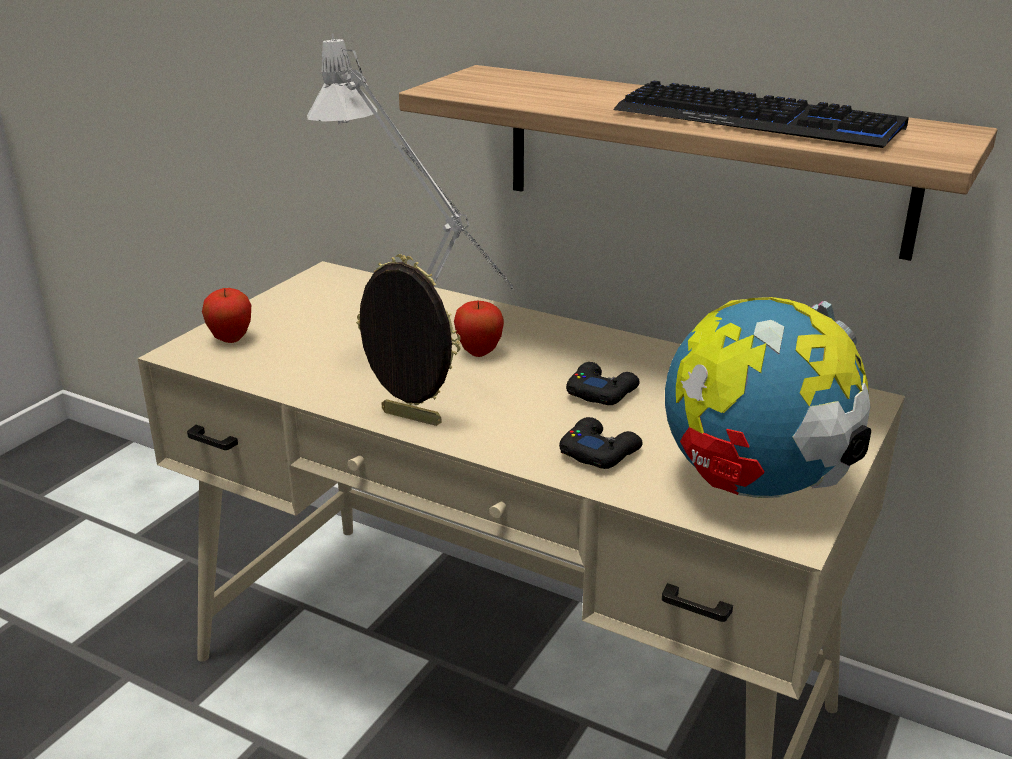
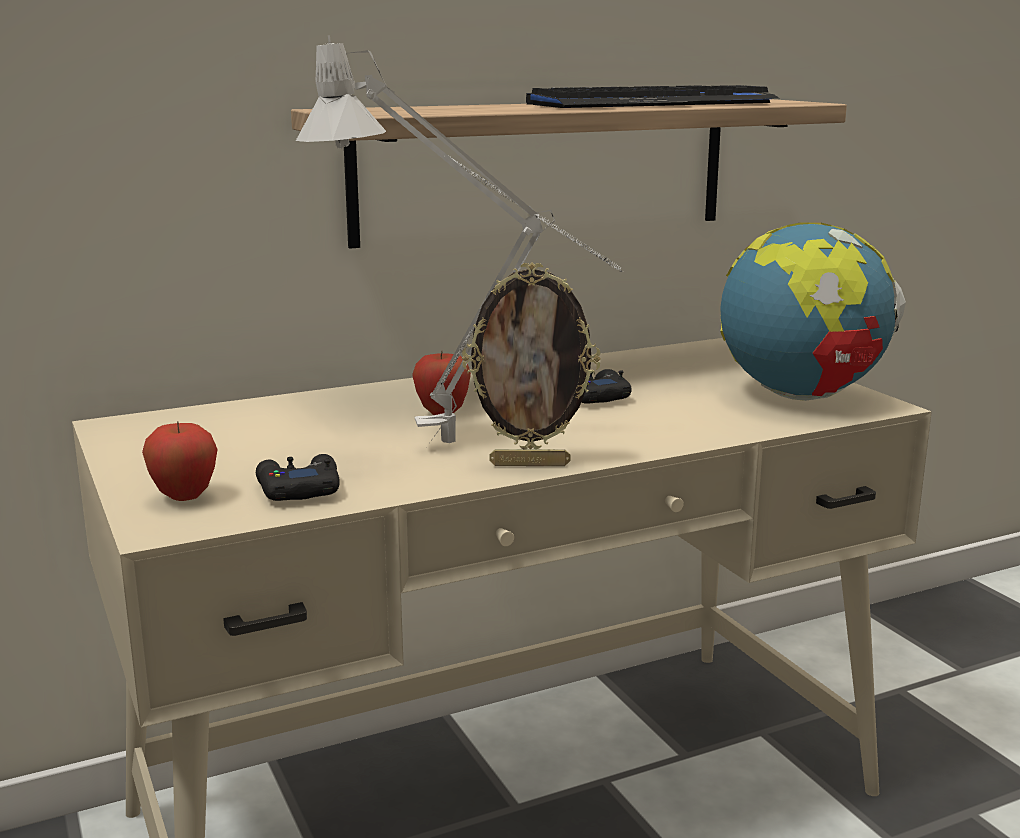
camera: 55 degrees left, 10 degrees down
(409, 419) = (530, 464): picture frame -> picture frame turned 150 degrees counterclockwise
(599, 452) = (692, 421): black game controller -> black game controller (298, 490)

